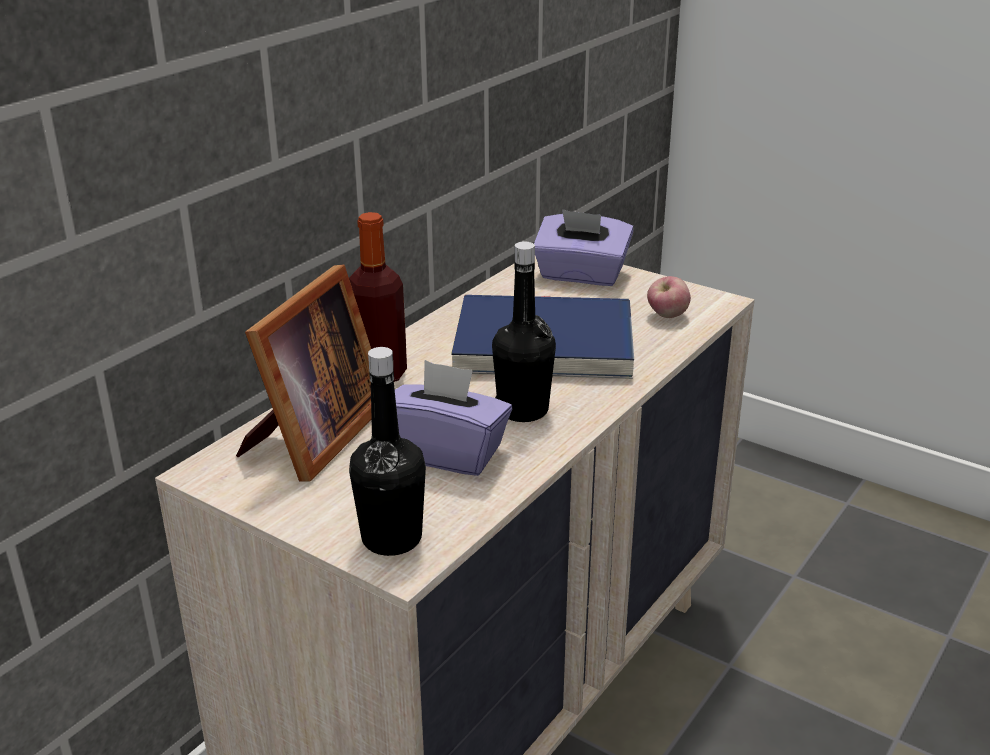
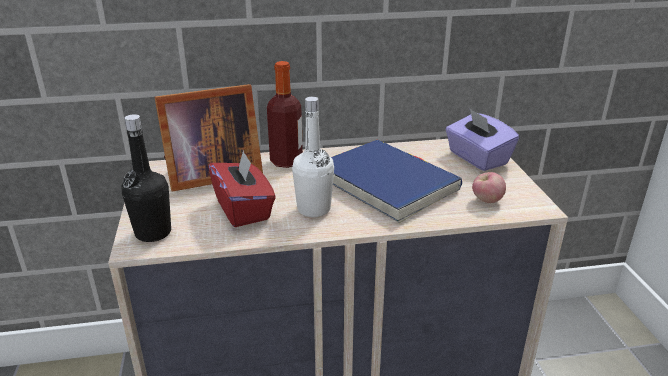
camera: 45 degrees right, 0 degrees up
(445, 452) = (243, 209): purple tissue box -> red tissue box
(523, 410) = (314, 209): black bottle -> white bottle

